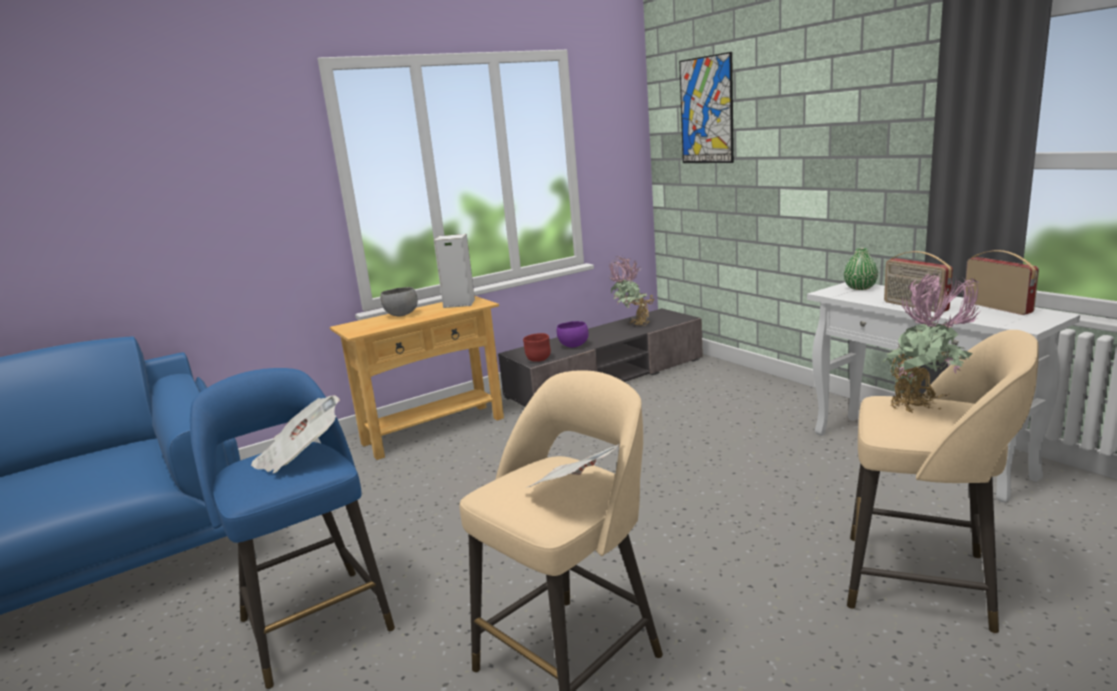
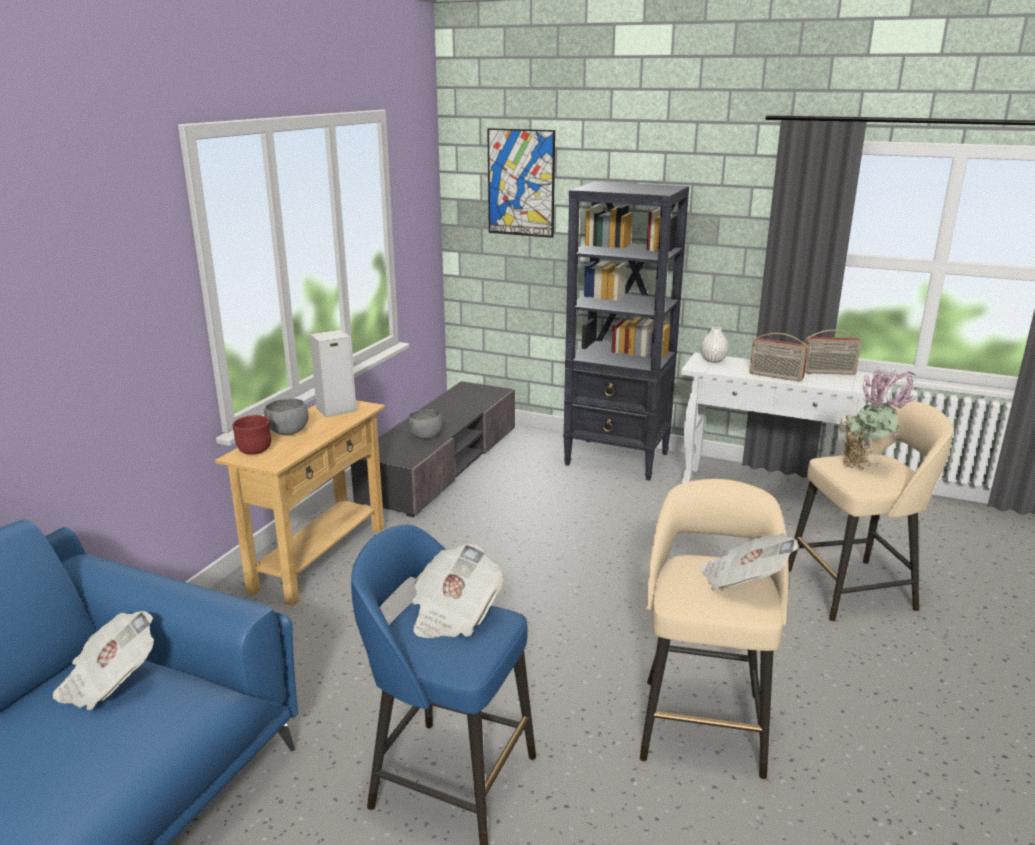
camera: 35 degrees left, 5 degrees up
(113, 457) = (109, 681): none -> newspaper
(538, 359) = (407, 458): red bowl -> red bowl (254, 451)
(573, 346) = (425, 437): purple bowl -> grey bowl
(632, 325) = (456, 405): potted plant -> none
(776, 397) = (617, 459): none -> black bookcase
(860, 288) = (713, 360): green vase -> white vase
(998, 307) = (828, 373): radio -> radio turned 150 degrees clockwise

